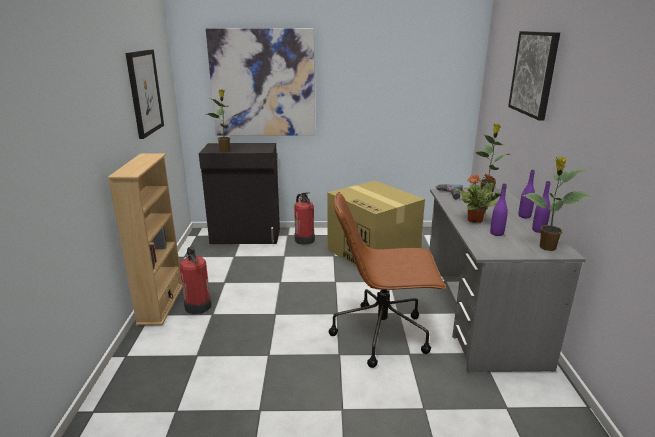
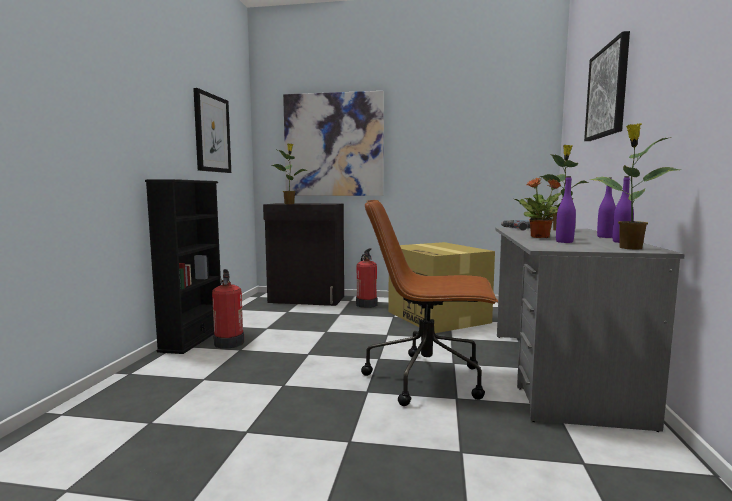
camera: 10 degrees right, 15 degrees down
(161, 303) = (193, 339): beige bookcase -> black bookcase

